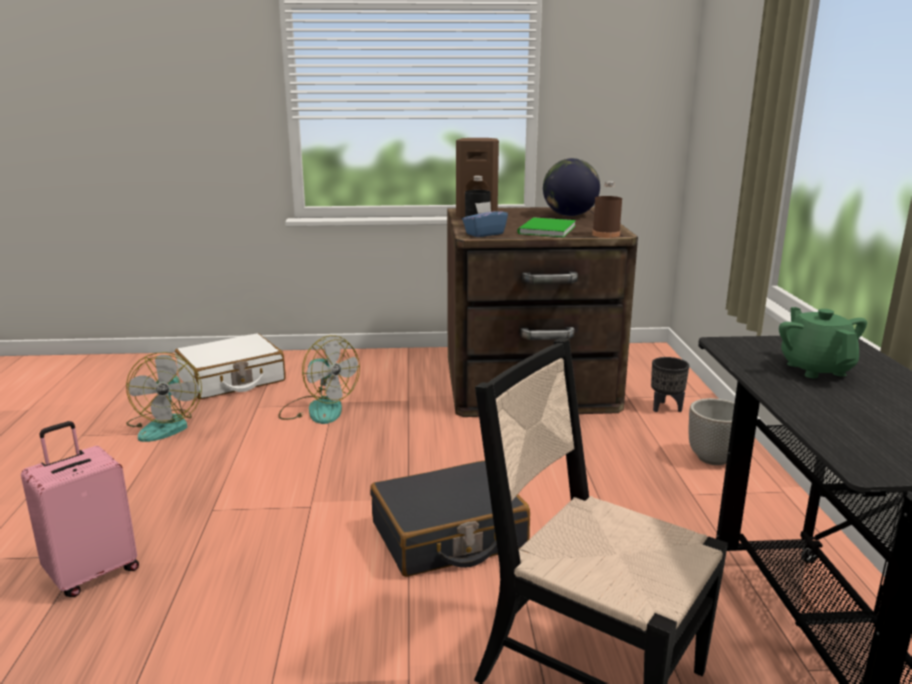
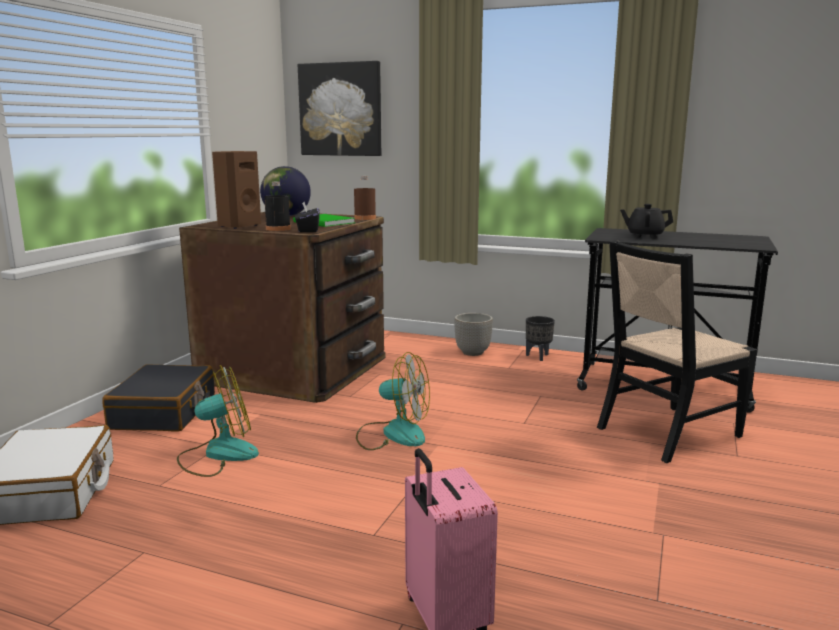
camera: 65 degrees left, 5 degrees down
(165, 425) = (120, 549): fan -> fan (393, 434)
(448, 536) = (503, 441): black suitcase -> black suitcase (164, 412)
(484, 234) = (308, 230): blue tissue box -> black tissue box
(666, 408) = (396, 345): black planter -> black planter (538, 356)
(721, 88) = (341, 109): none -> picture
(815, 368) = (644, 236): green teapot -> black teapot

